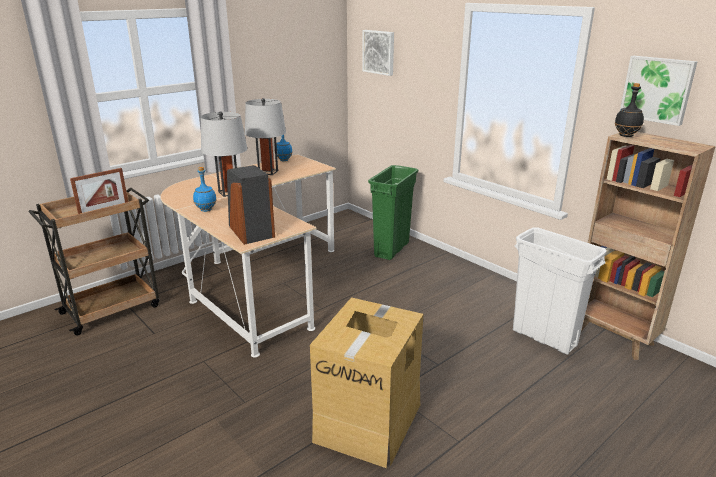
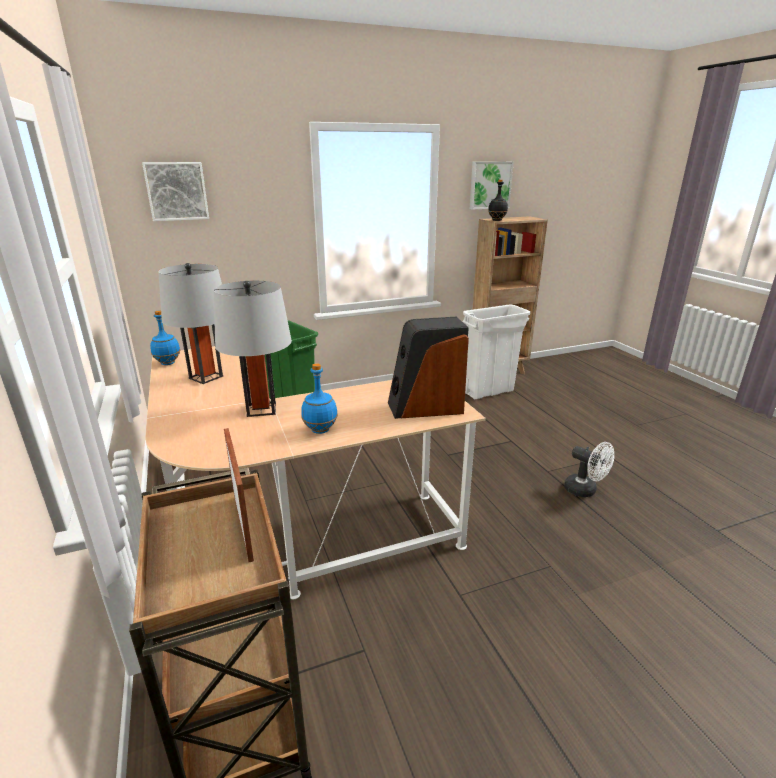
camera: 70 degrees left, 0 degrees up
(369, 421) = (585, 491): cardboard box -> white fan

